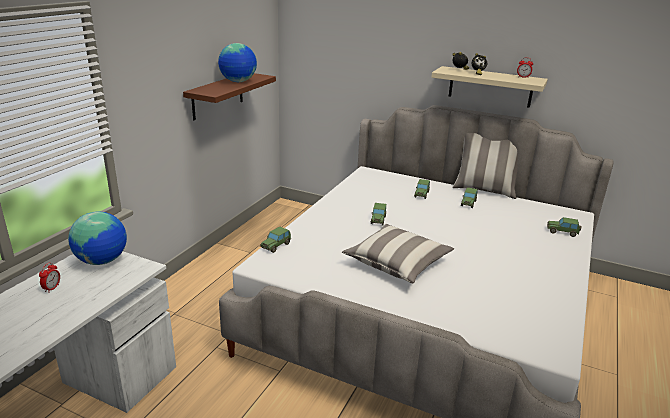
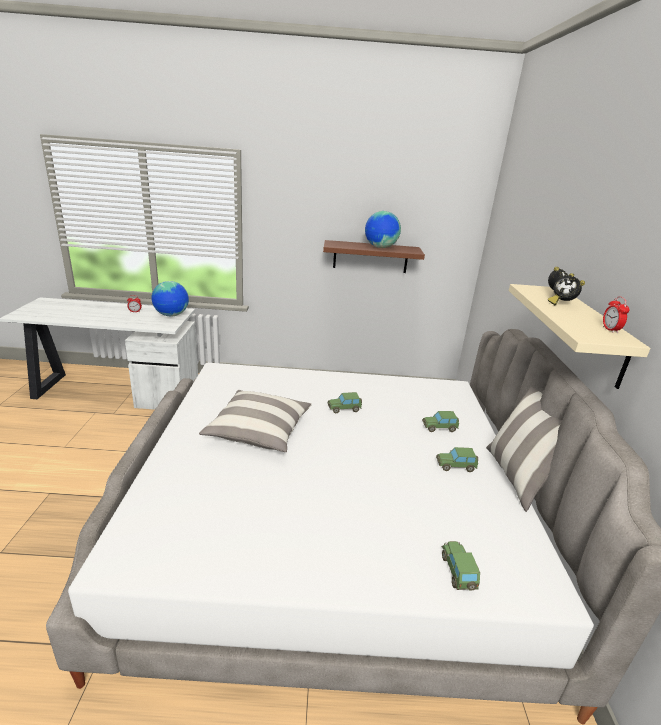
camera: 65 degrees right, 0 degrees up
(276, 246) = (253, 370): toy car -> none

